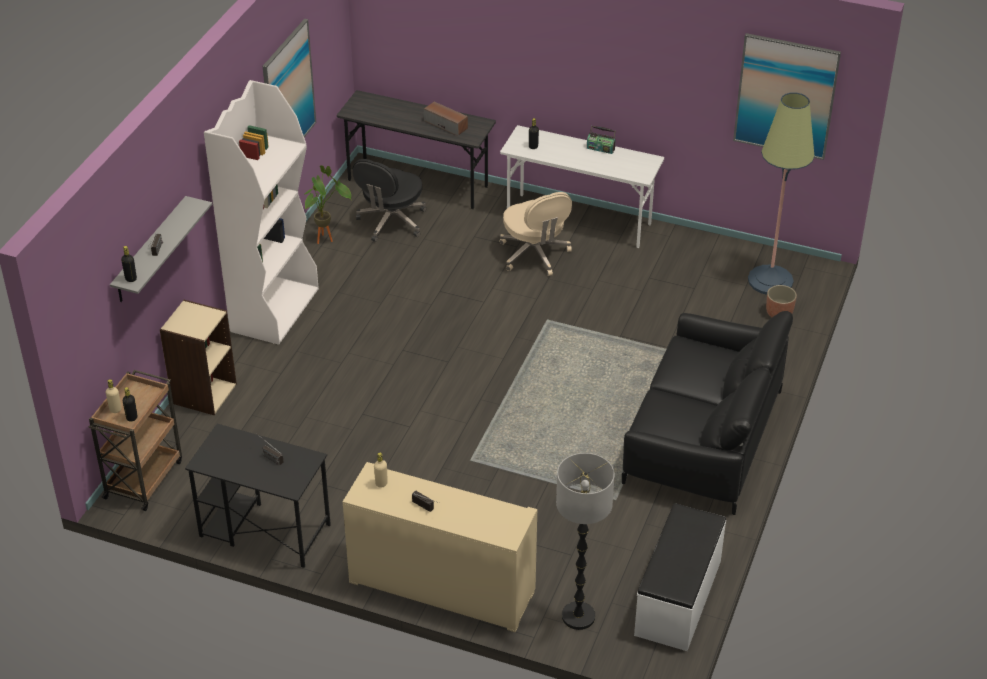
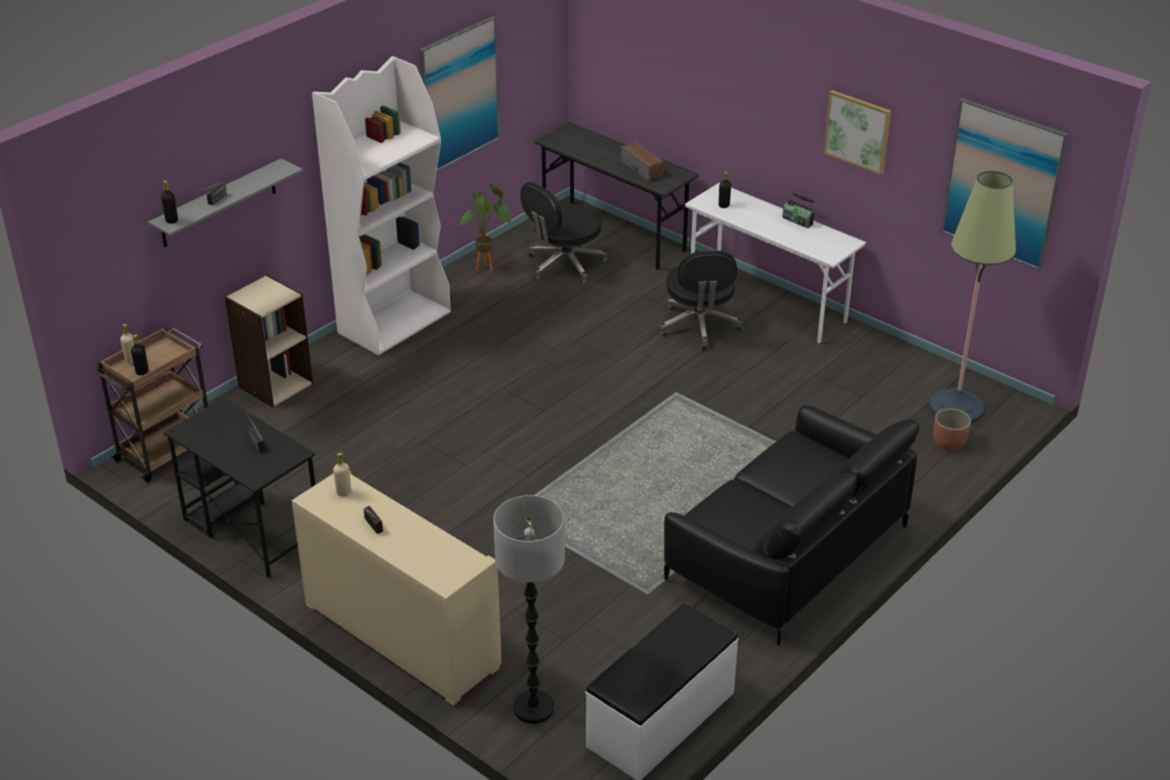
camera: 20 degrees right, 5 degrees down
(535, 255) = (699, 326): beige office chair -> black office chair
(649, 68) = (858, 131): none -> picture

